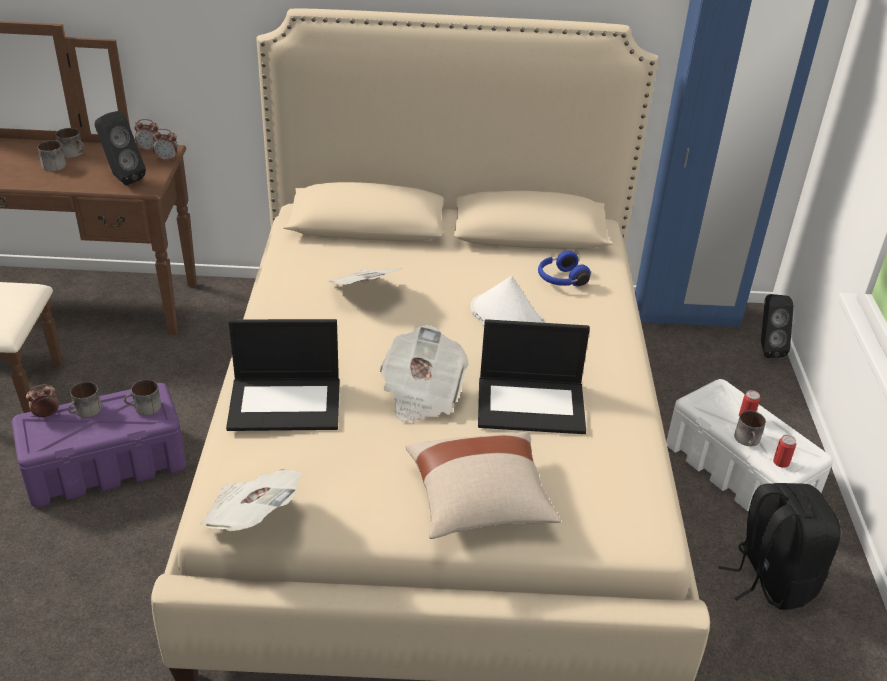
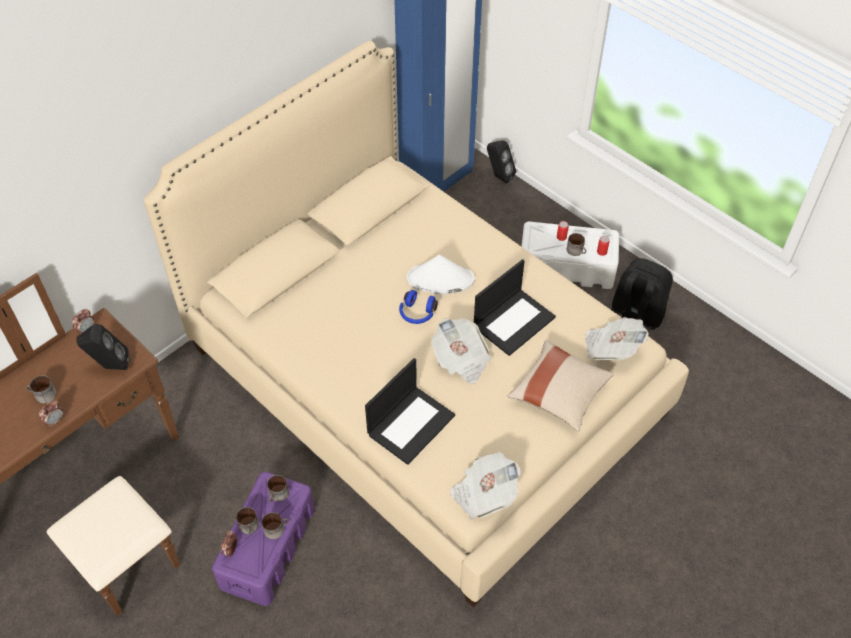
camera: 45 degrees left, 15 degrees up
(74, 153) = (41, 374): mug -> mug (276, 528)
(167, 159) = (112, 328): alarm clock -> alarm clock (55, 421)
(364, 292) = (346, 323): newspaper -> newspaper (611, 348)
(560, 280) = (428, 229): blue headphones -> blue headphones (417, 313)

